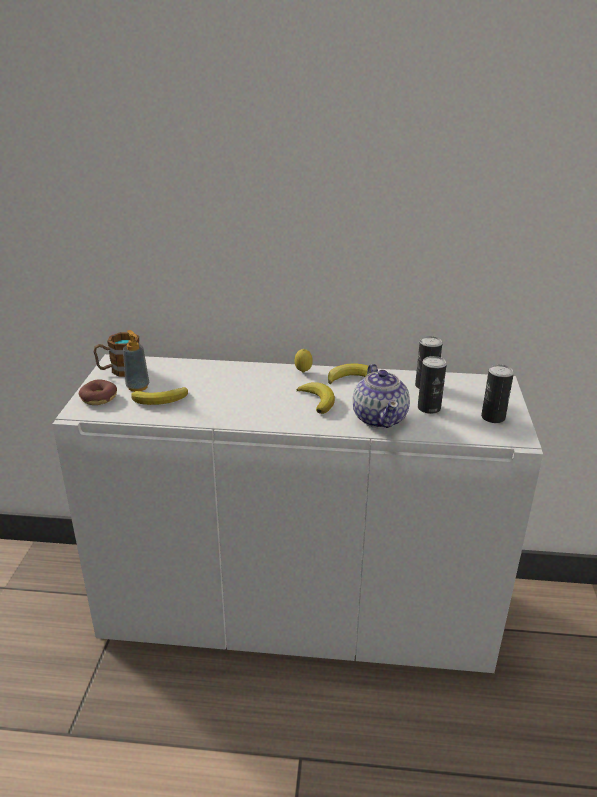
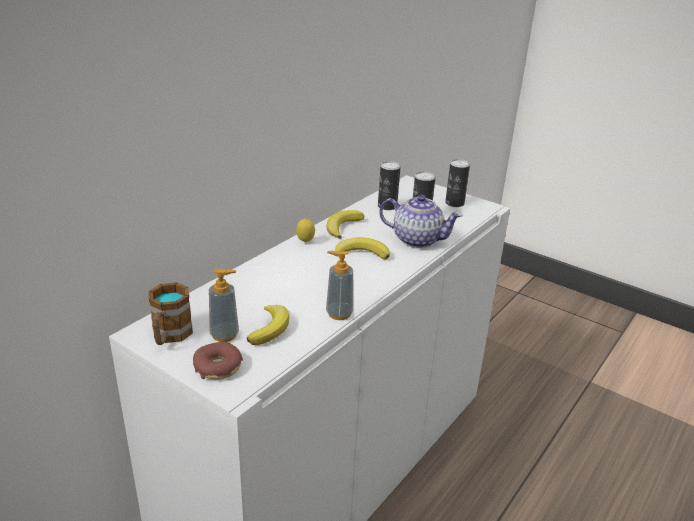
camera: 60 degrees left, 0 degrees up
(208, 419) = (339, 314): none -> soap dispenser

